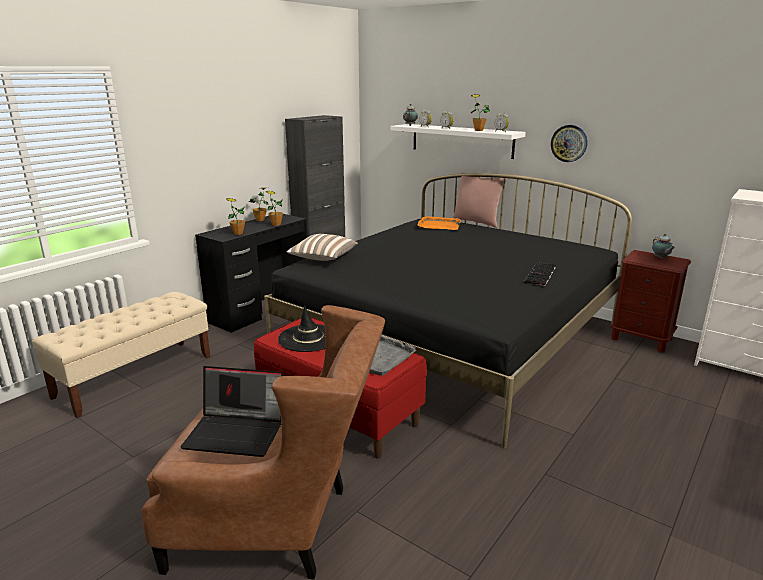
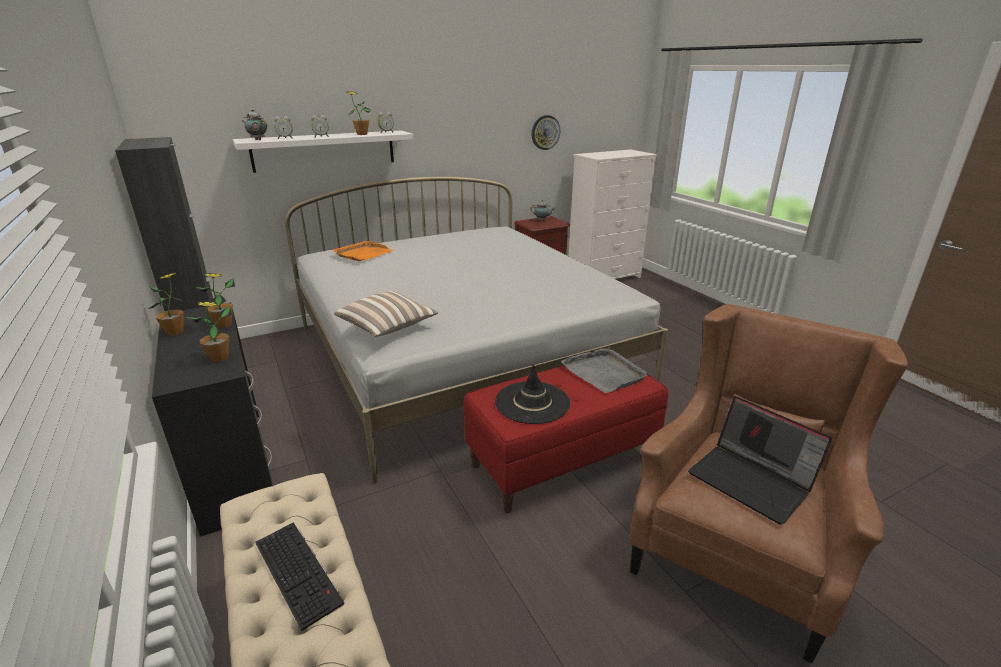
camera: 65 degrees left, 5 degrees up
(237, 432) = (752, 481): laptop -> laptop turned 105 degrees clockwise
(450, 336) = (462, 355): black bed -> white bed
(476, 222) = (372, 241): pink pillow -> none
(541, 274) = (549, 254): keyboard -> keyboard (300, 572)
(569, 143) = (446, 136): wall clock -> wall clock (545, 132)

